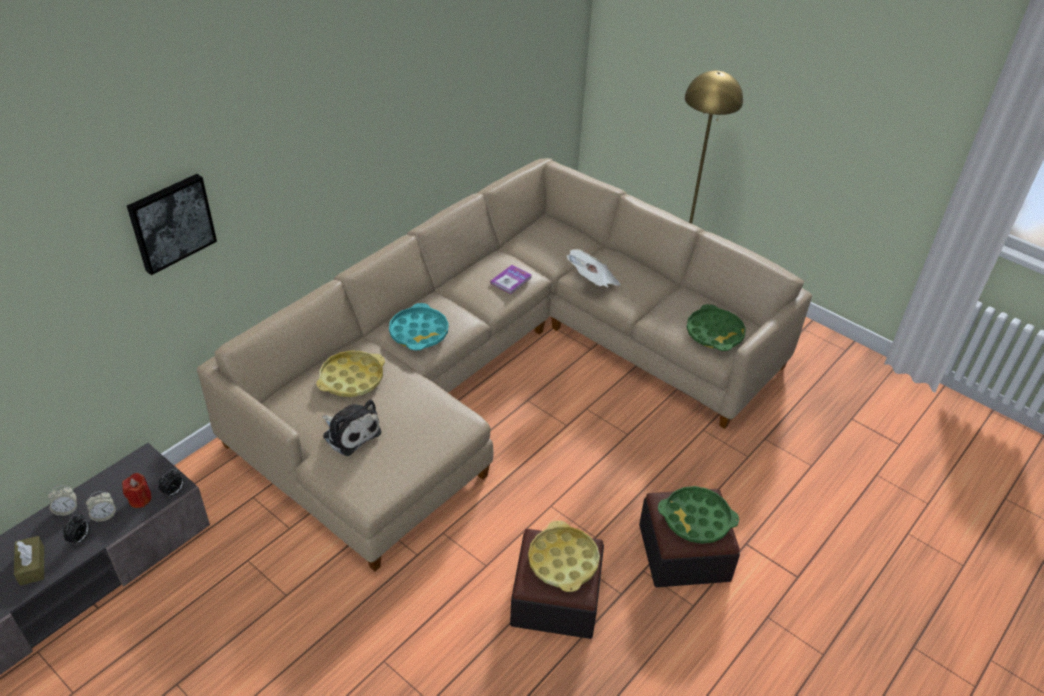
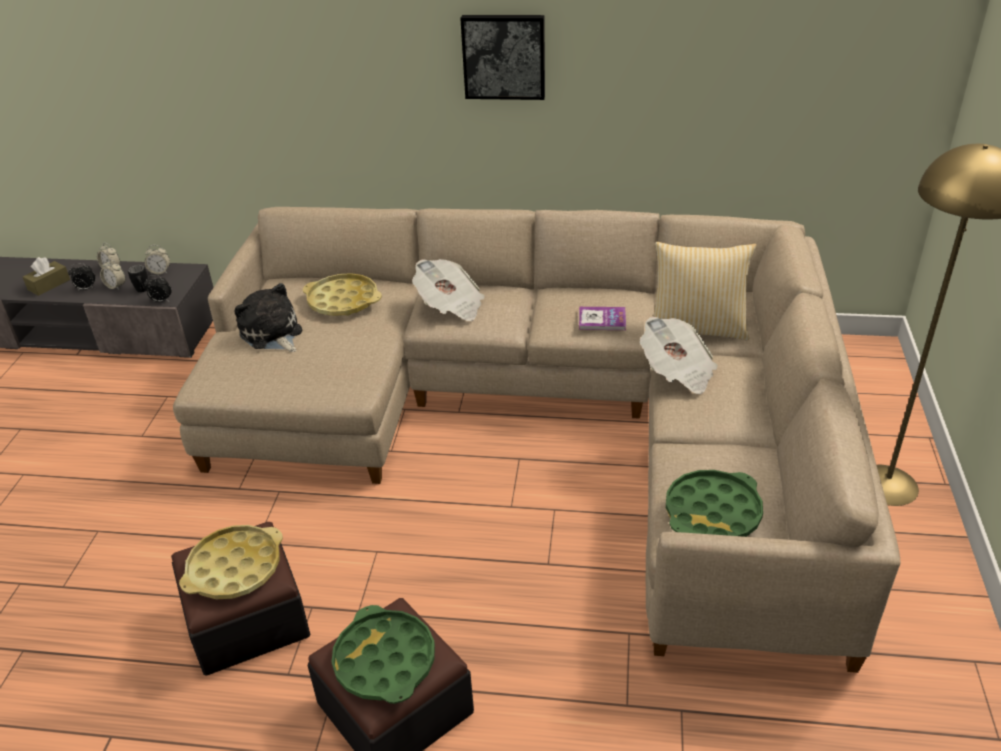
camera: 60 degrees right, 5 degrees down
(119, 477) = (160, 272): none -> alarm clock
(140, 499) = (143, 291): red candle -> black mug
(171, 222) = (250, 55): picture -> picture (504, 56)
(350, 433) = (272, 334): plush toy -> plush toy turned 135 degrees clockwise
(419, 332) = (450, 306): turquoise tray -> newspaper
(556, 252) = (697, 328): none -> pillow

